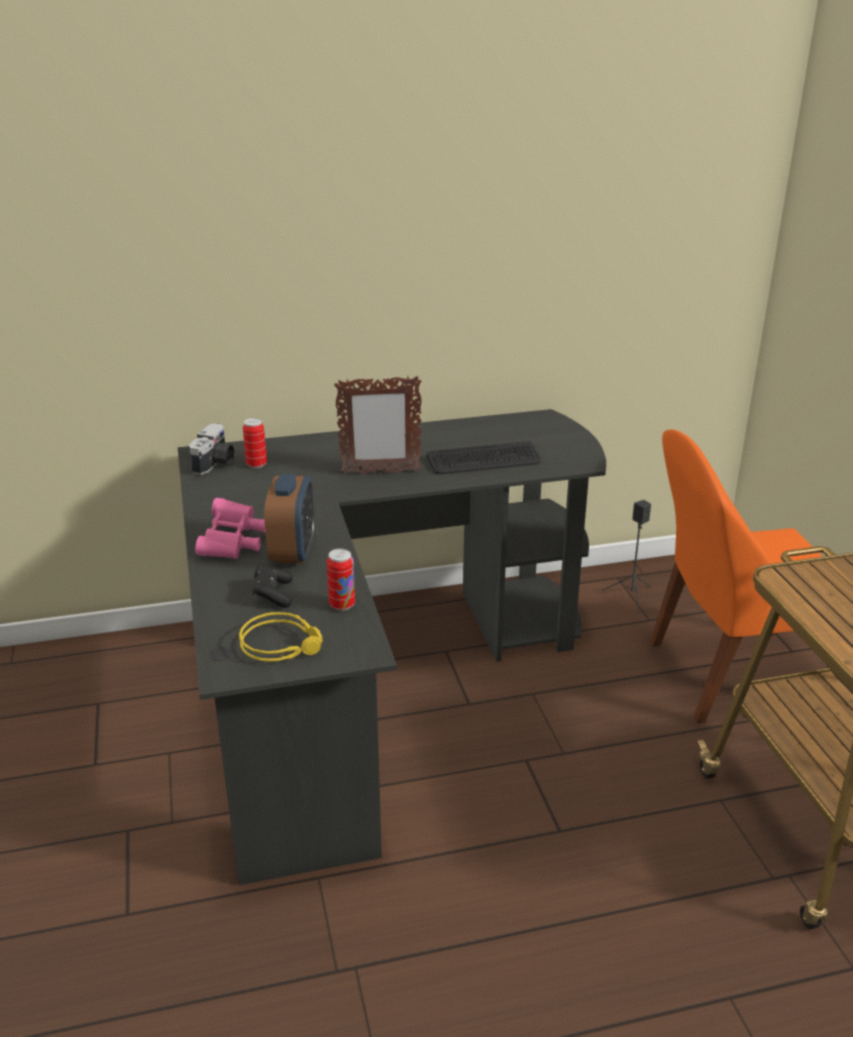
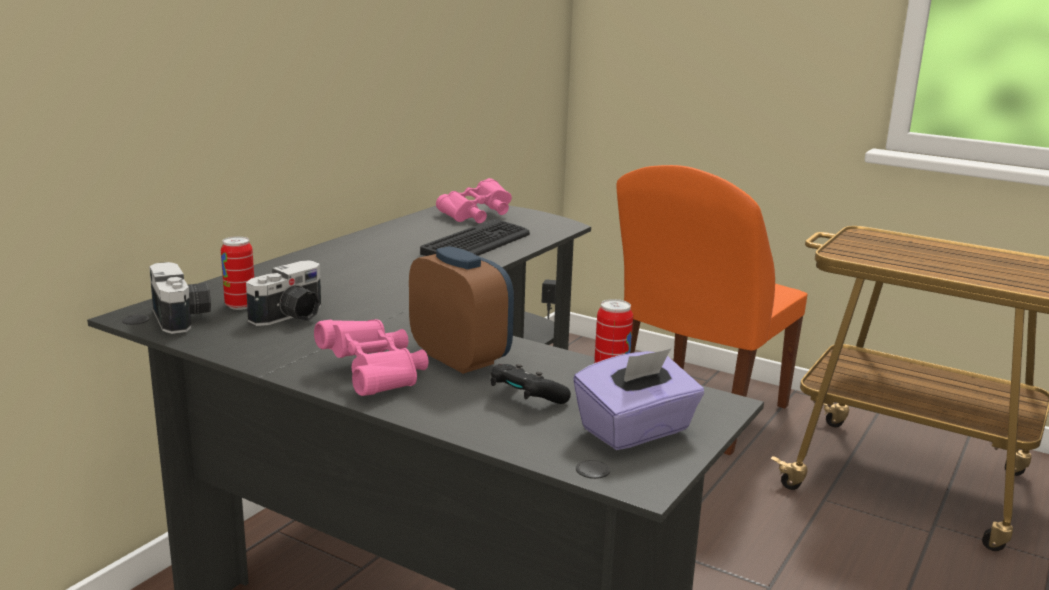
camera: 45 degrees left, 10 degrees down
(266, 483) = (292, 317): none -> camera
(283, 644) = (636, 430): yellow headphones -> purple tissue box
(380, 472) = (400, 275): picture frame -> none
(534, 433) = (477, 216): none -> pink binoculars

